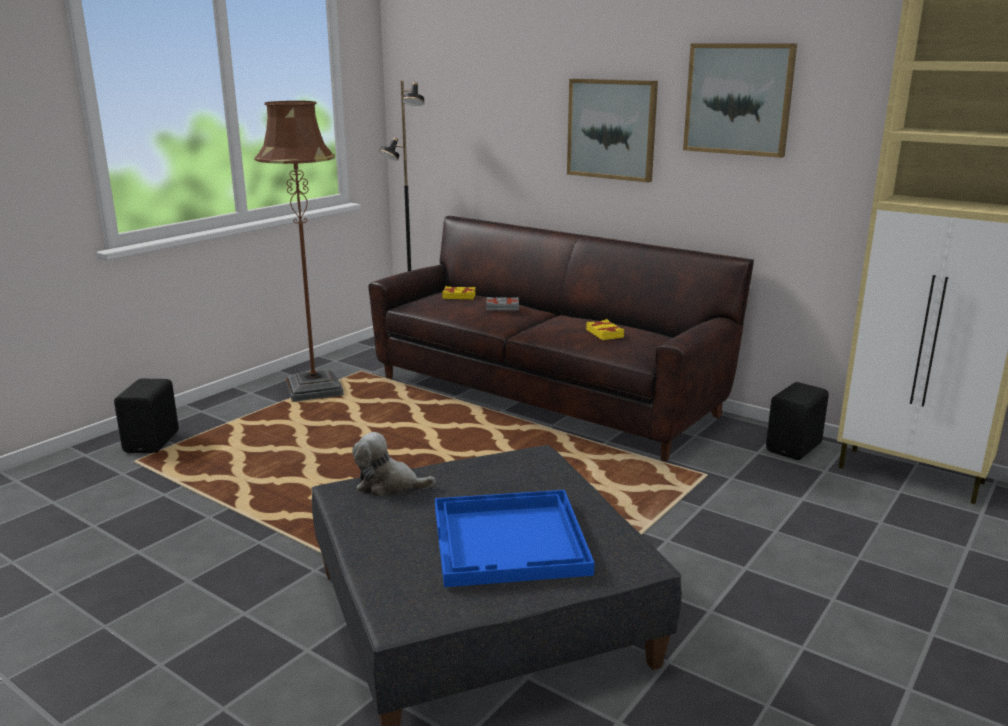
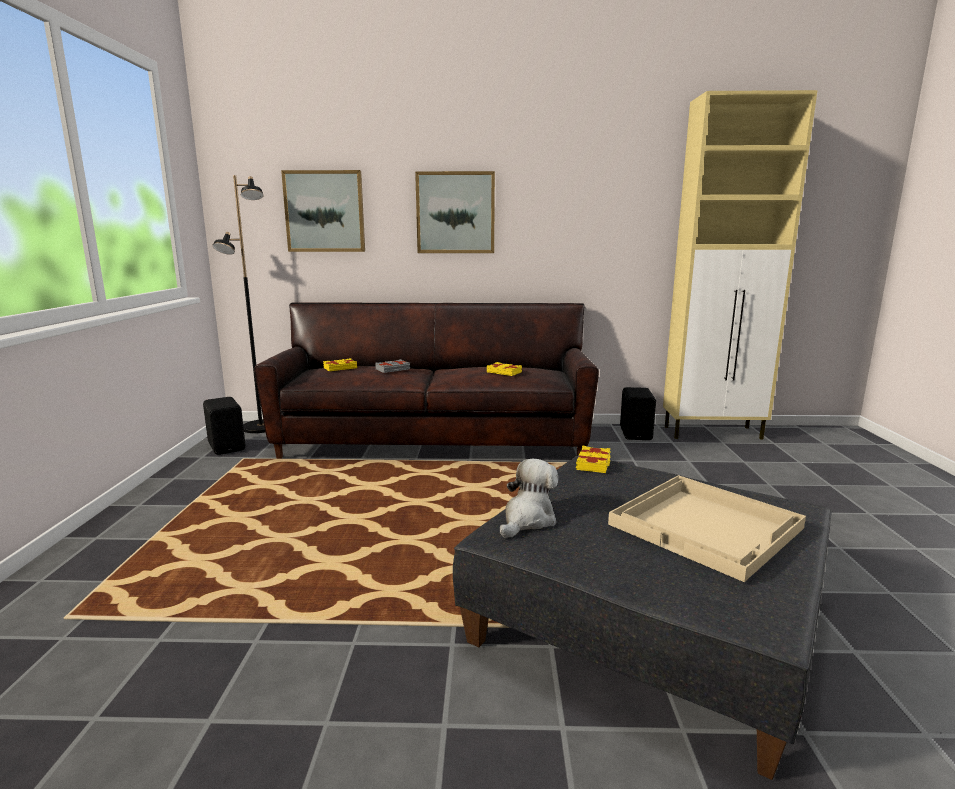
camera: 35 degrees left, 5 degrees down
(154, 442) = (67, 588): black speaker -> black speaker (228, 446)
(314, 390) = (215, 485): brown floor lamp -> none
(389, 485) = (528, 519): plush toy -> plush toy turned 150 degrees clockwise
(511, 541) = (707, 526): blue tray -> beige tray
(535, 457) = (594, 463): none -> yellow book
(738, 99) = (562, 184): picture -> picture (325, 211)

